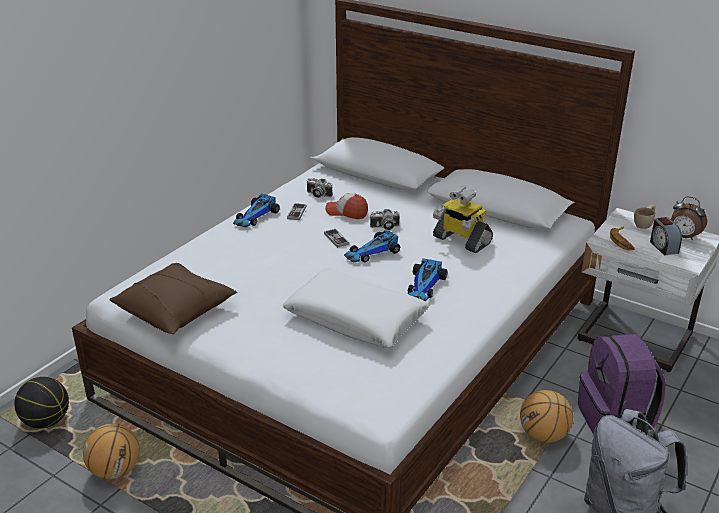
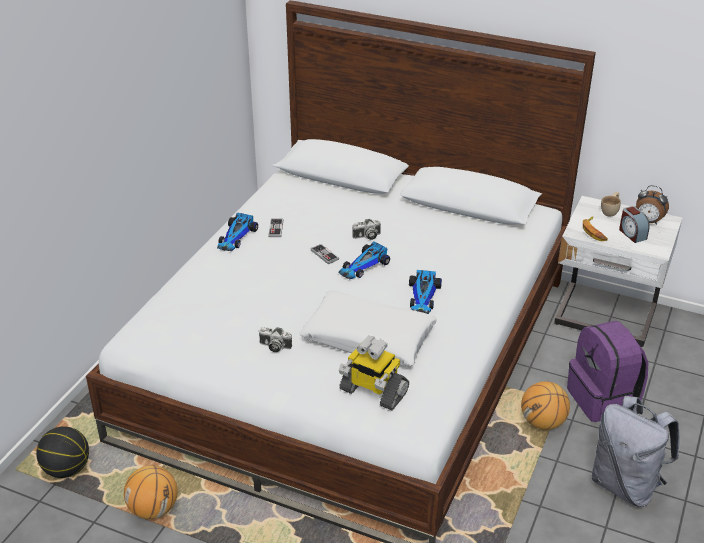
camera: 10 degrees left, 5 degrees up
(176, 310) = (193, 349): brown pillow -> none
(318, 195) = (290, 206): camera -> camera (274, 347)
(347, 212) = (325, 224): cap -> none
(461, 240) = (444, 244): toy robot -> toy robot (373, 391)

